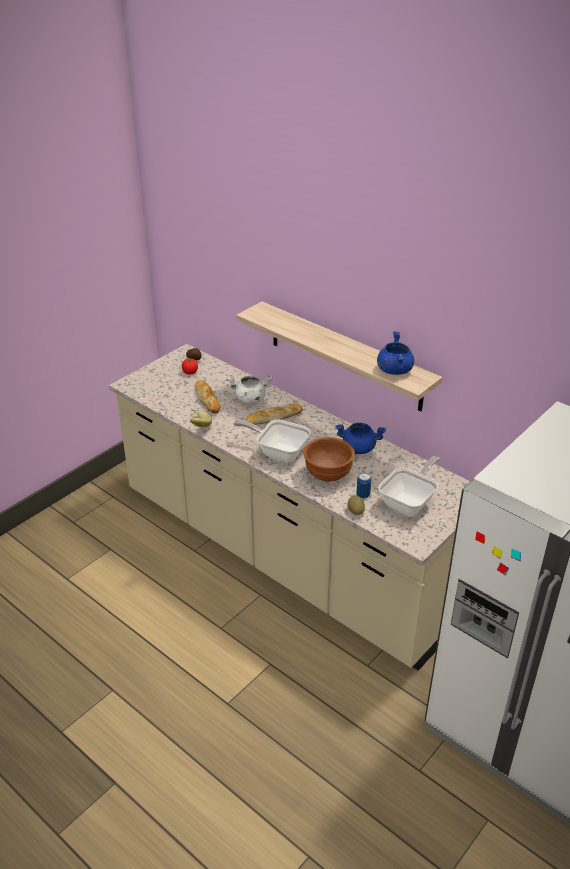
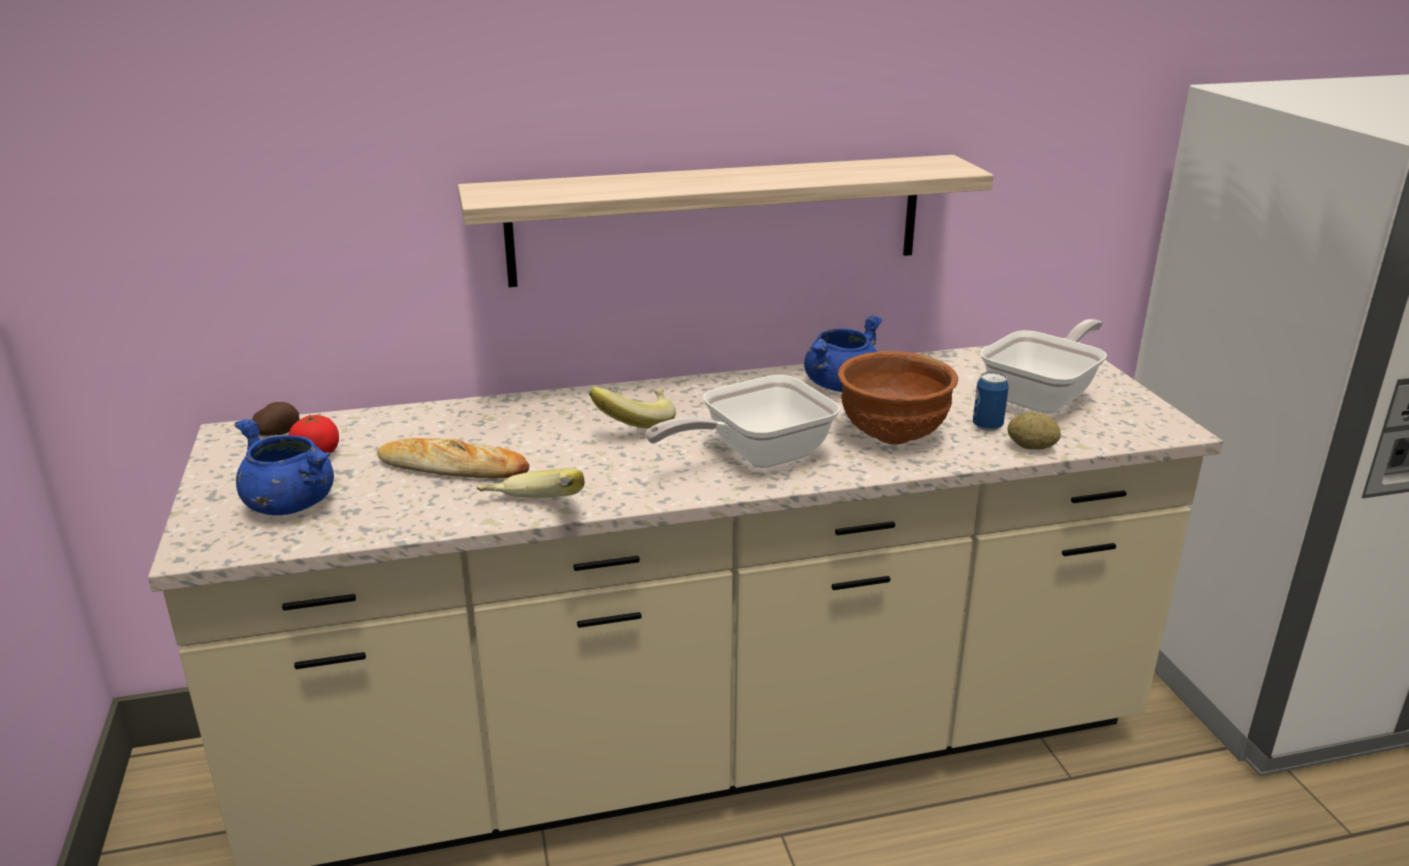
camera: 55 degrees left, 10 degrees down
(250, 399) = (533, 425): white cooking pot -> none
(274, 417) = (634, 423): bread -> banana
(394, 370) = (891, 168): blue cooking pot -> blue cooking pot (289, 504)
(410, 502) = (1044, 397): frying pan -> frying pan turned 60 degrees clockwise

